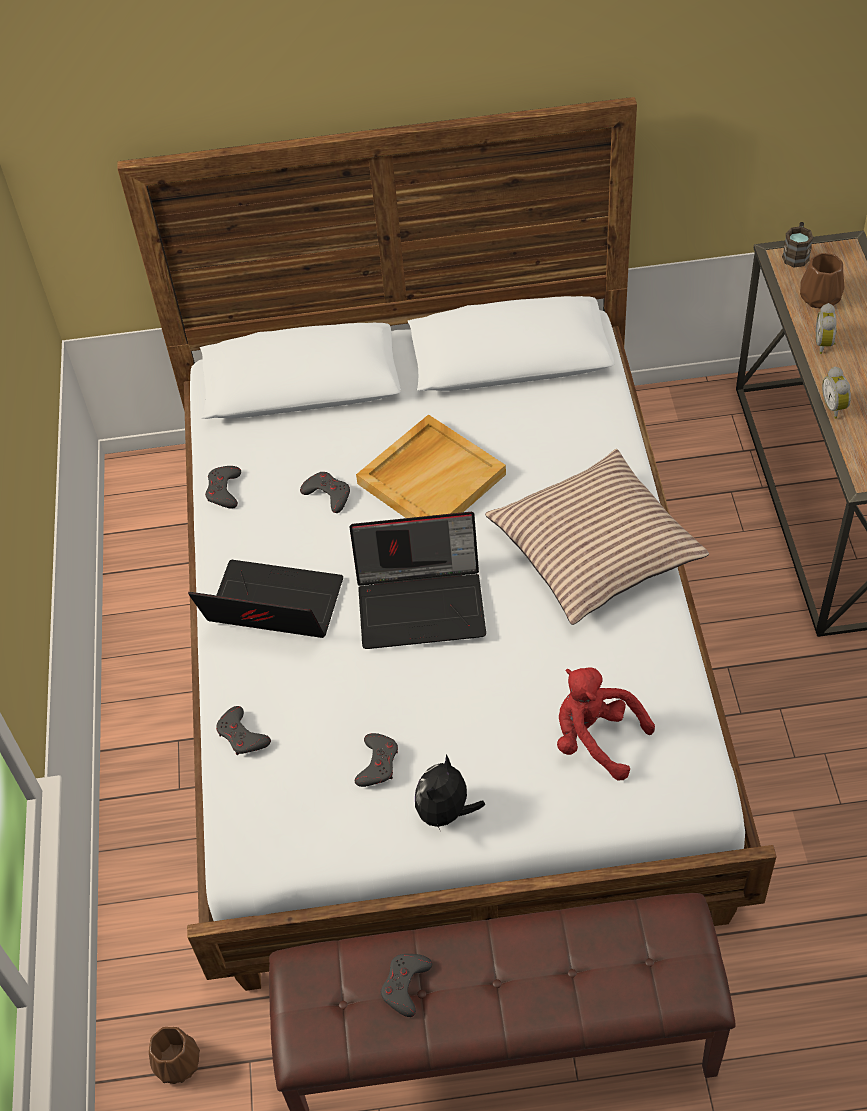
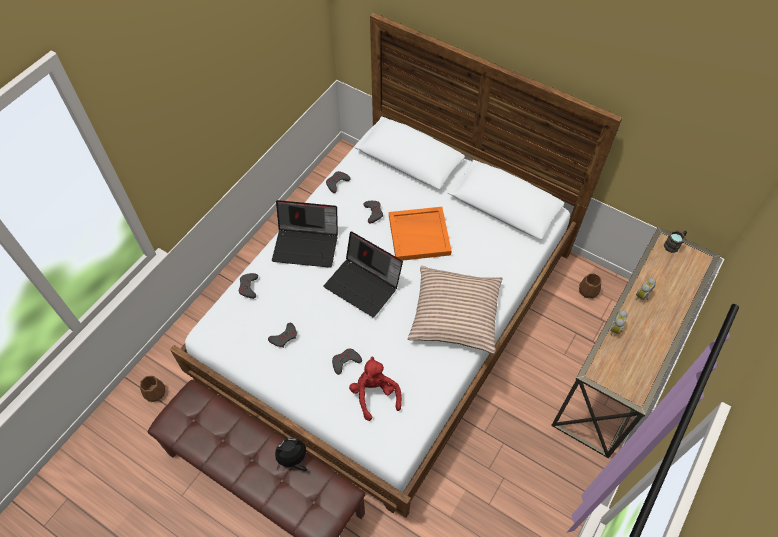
camera: 35 degrees right, 5 degrees up
(271, 609) = (307, 245): laptop -> laptop turned 135 degrees clockwise
(405, 985) = (219, 432): grey game controller -> grey game controller (345, 362)
(431, 478) = (419, 235): beige tray -> orange tray
(446, 812) = (290, 377): plush toy -> plush toy (293, 459)
(821, 297) = (664, 273): brown vase -> brown vase (588, 291)

